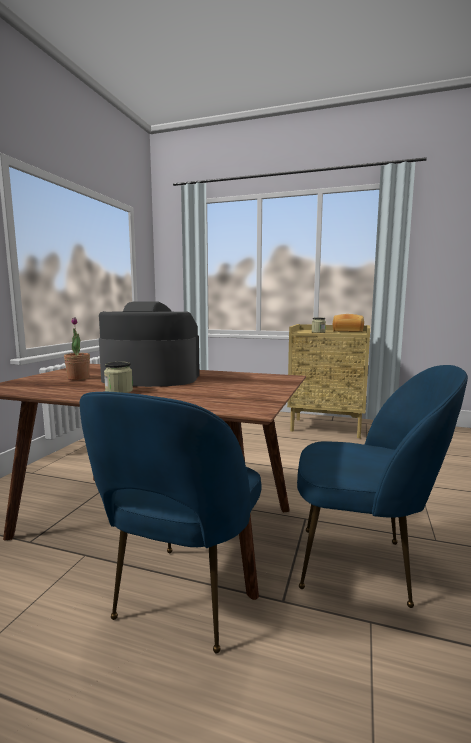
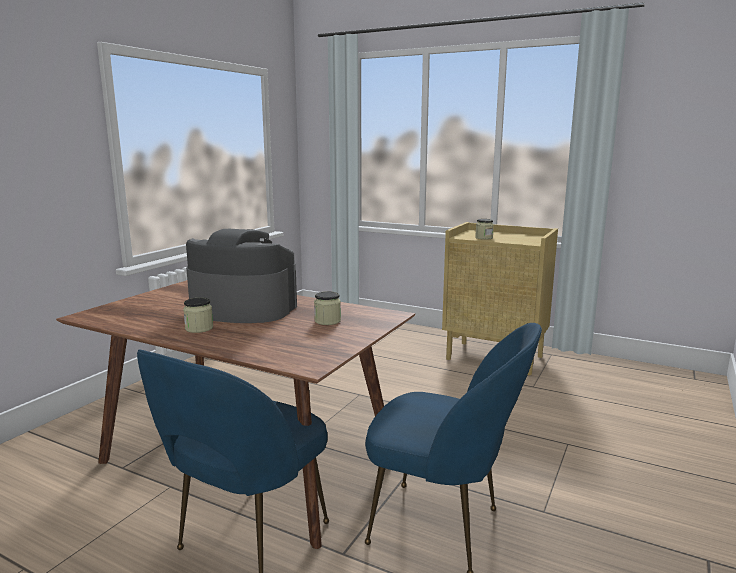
camera: 10 degrees right, 5 degrees up
(78, 378) = (170, 305): potted plant -> none
(236, 382) = (327, 321): none -> jar
(347, 331) = (525, 237): bread -> none

